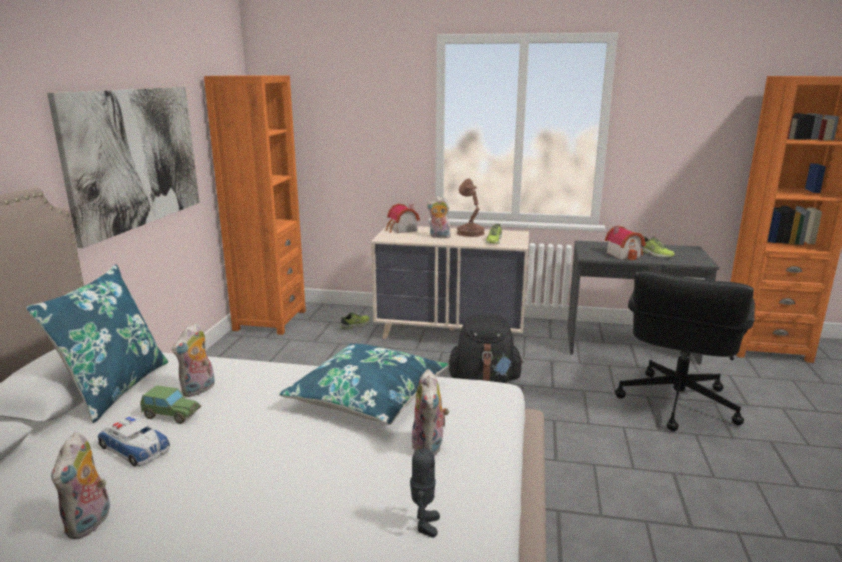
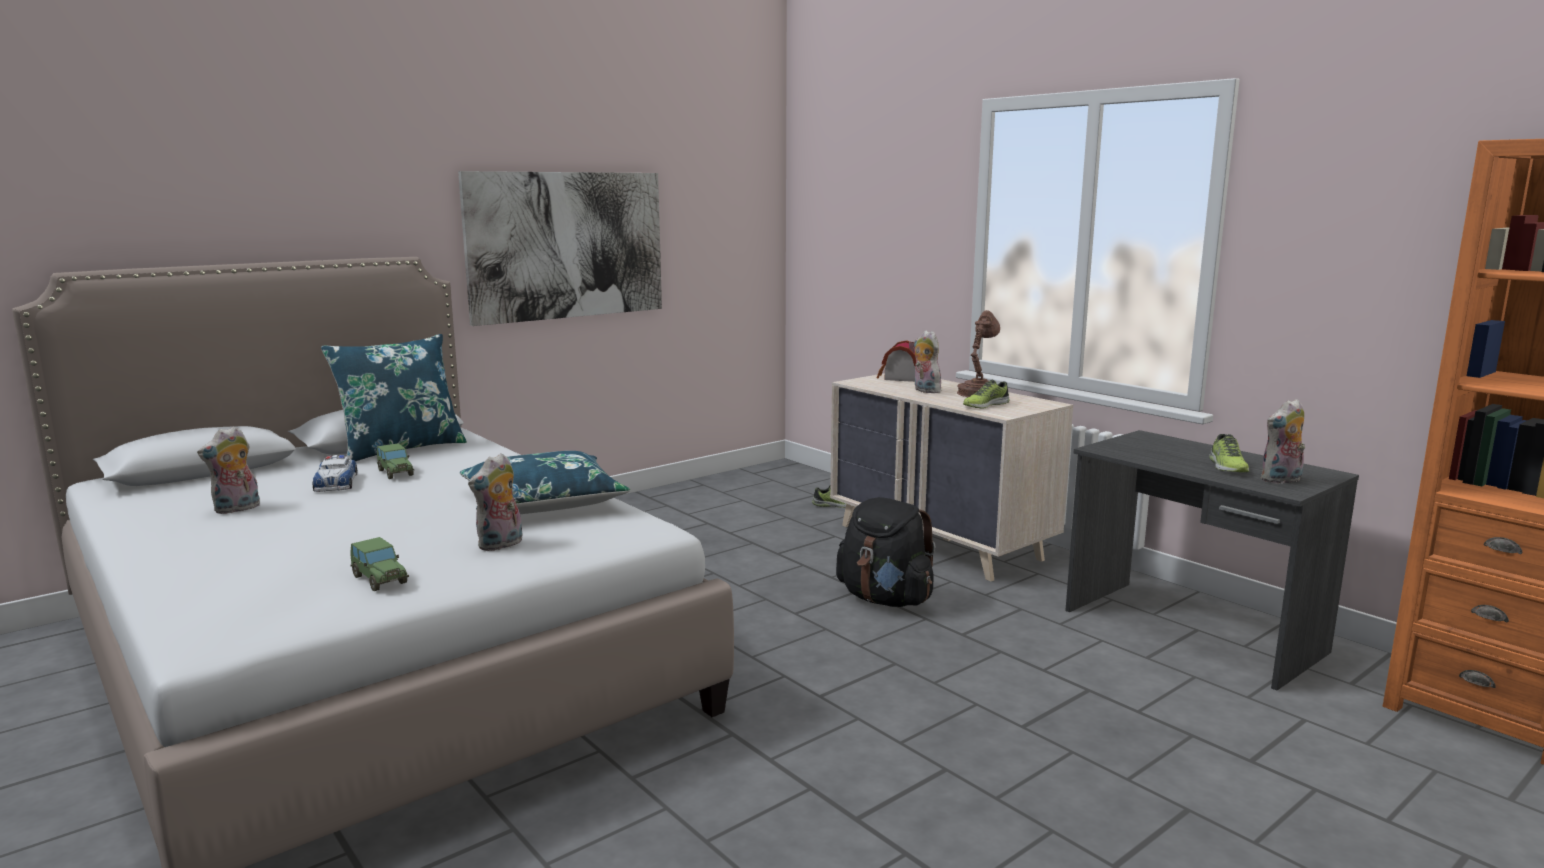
camera: 40 degrees right, 5 degrees down
(199, 390) = (445, 464): plush toy -> plush toy (1281, 480)
(270, 320) = (753, 478): orange bookcase -> none
(424, 525) = (379, 579): toy robot -> toy car
(624, 254) = (1169, 457): toy house -> none
(675, 403) = (1118, 712): black office chair -> none

